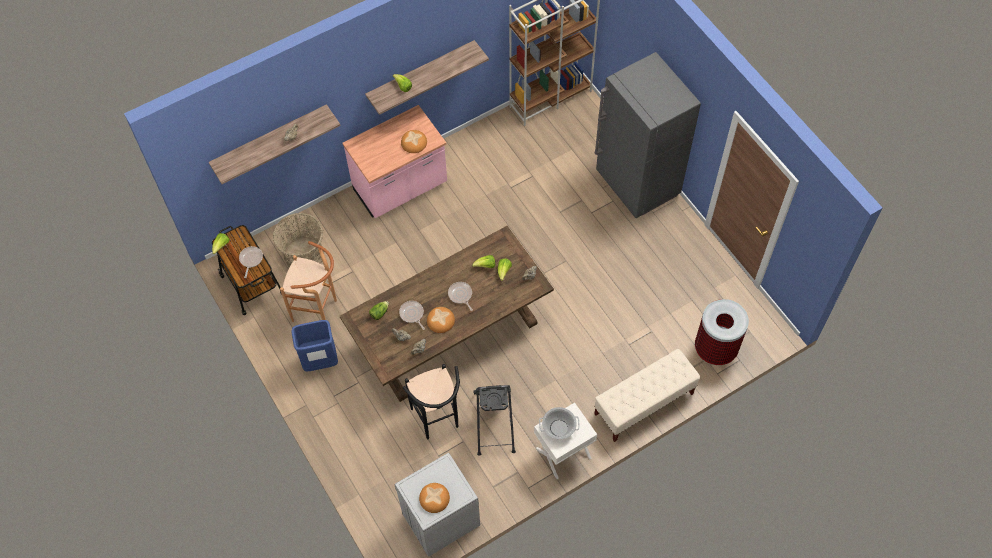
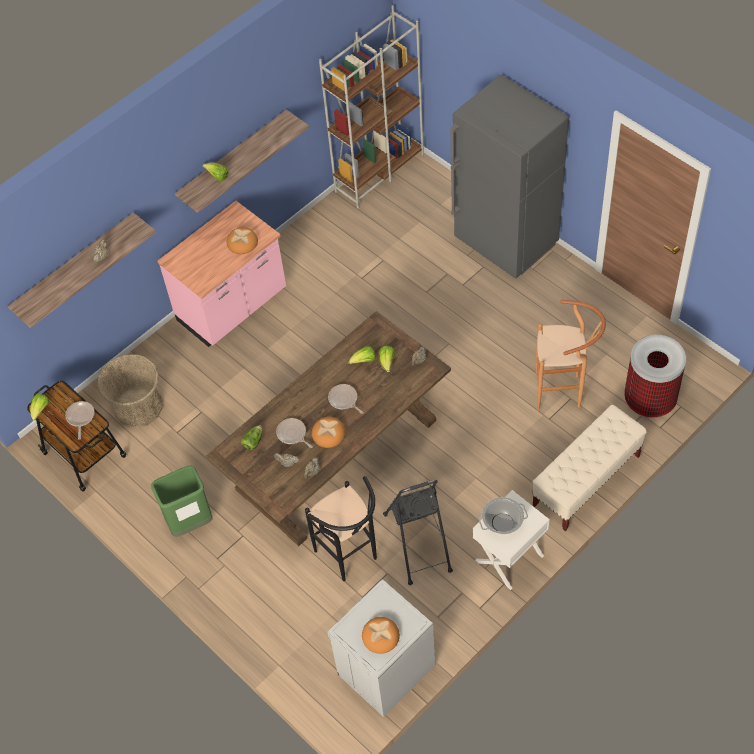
camera: 10 degrees left, 5 degrees down
(319, 310) = (173, 465): brown stool -> brown stool (563, 391)
(320, 362) = (190, 523): blue trash can -> green trash can

